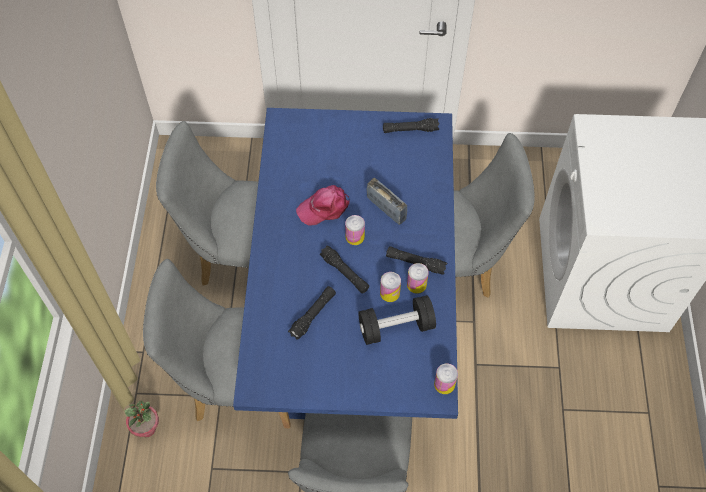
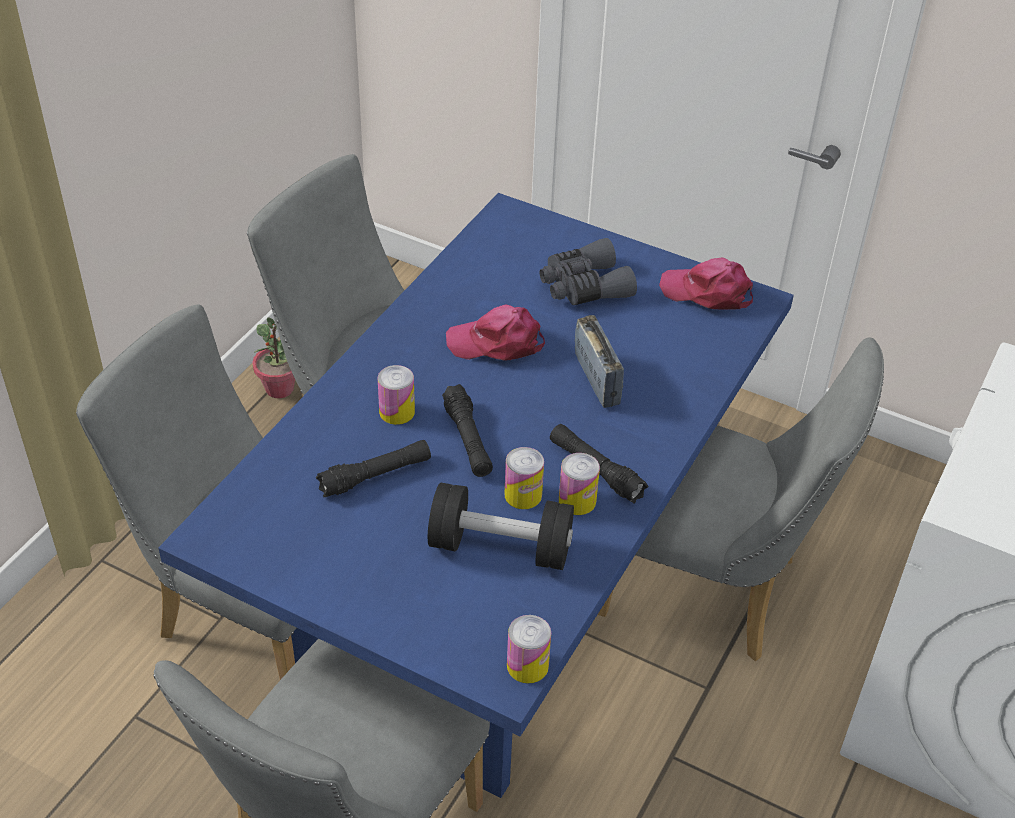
camera: 25 degrees right, 15 degrees down
(147, 428) = (82, 614): potted plant -> potted plant (280, 388)
(347, 152) = (584, 286): none -> grey binoculars
(355, 236) = (519, 397): can -> can (397, 412)
(410, 130) = (707, 292): black flashlight -> pink cap

